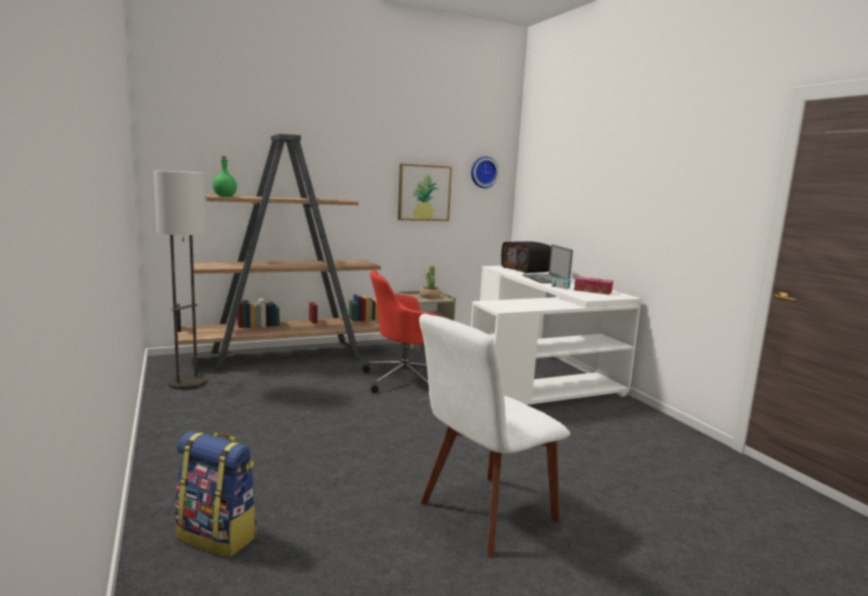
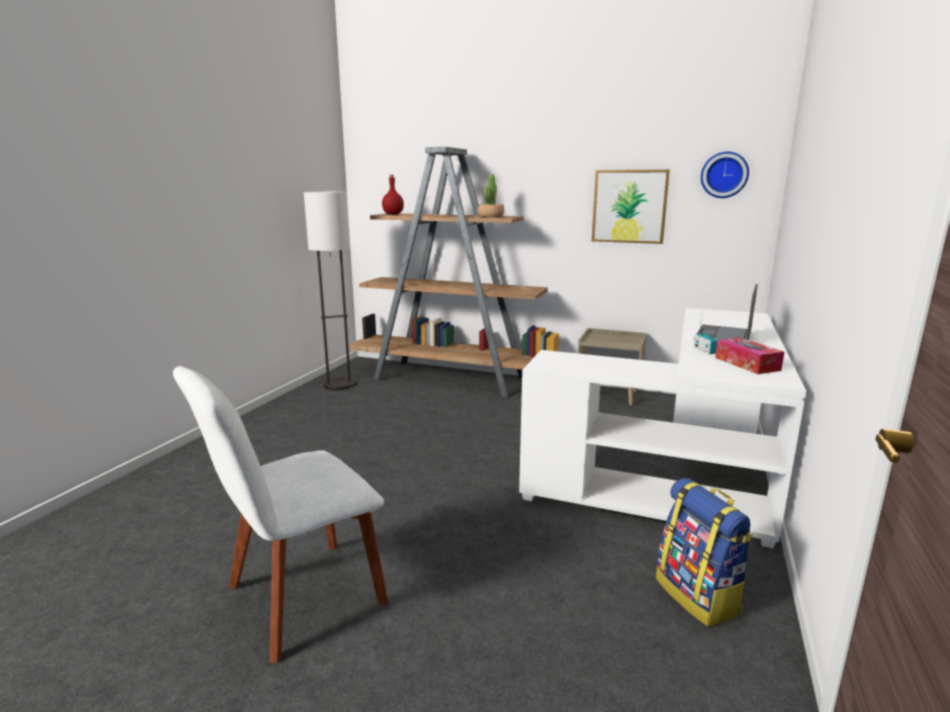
camera: 45 degrees right, 5 degrees up
(218, 536) = (135, 510): backpack -> backpack (698, 596)
(224, 196) = (392, 214): green bottle -> red bottle
(405, 380) = (508, 431): red office chair -> none
(429, 296) = (618, 340): potted plant -> potted plant (490, 216)
(483, 514) = (298, 599): white chair -> white chair turned 45 degrees counterclockwise
(525, 269) = (739, 319): radio -> none

